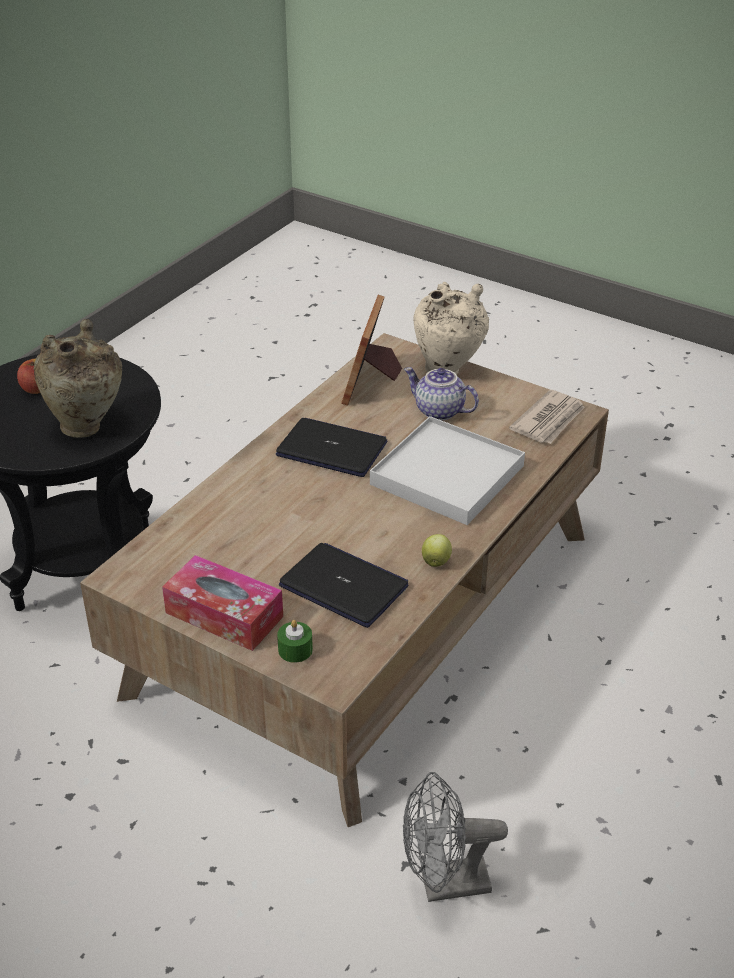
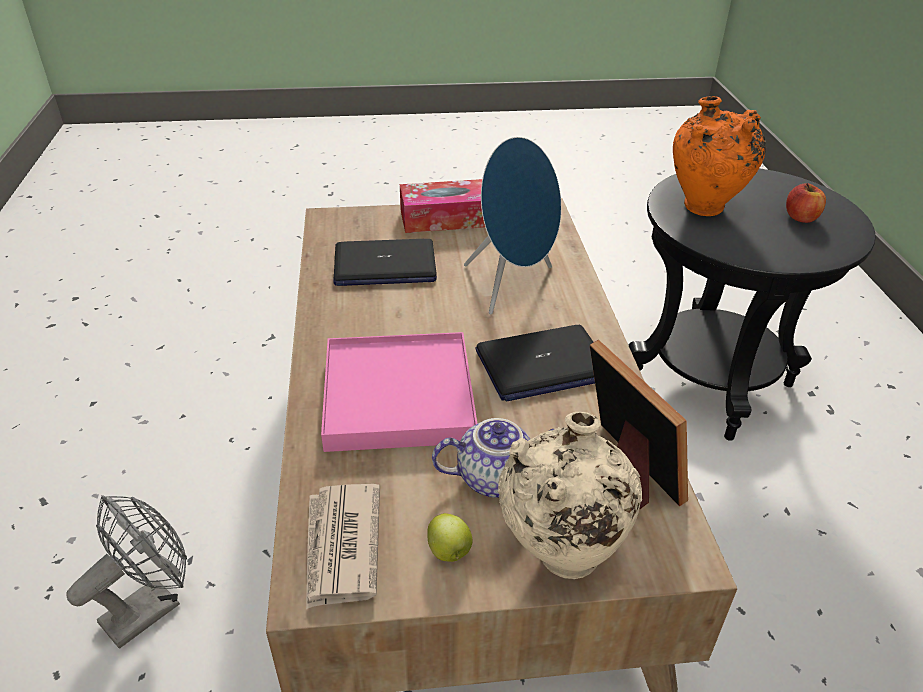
camera: 140 degrees right, 0 degrees up
(87, 426) = (704, 211): beige vase -> orange vase
(268, 513) = (512, 285): none -> blue speaker
(295, 650) = (373, 221): green candle -> none
(436, 561) = (329, 312): apple -> apple (449, 552)
(444, 885) = (239, 339): grey fan -> grey fan (150, 606)
(447, 475) = (398, 396): white tray -> pink tray

